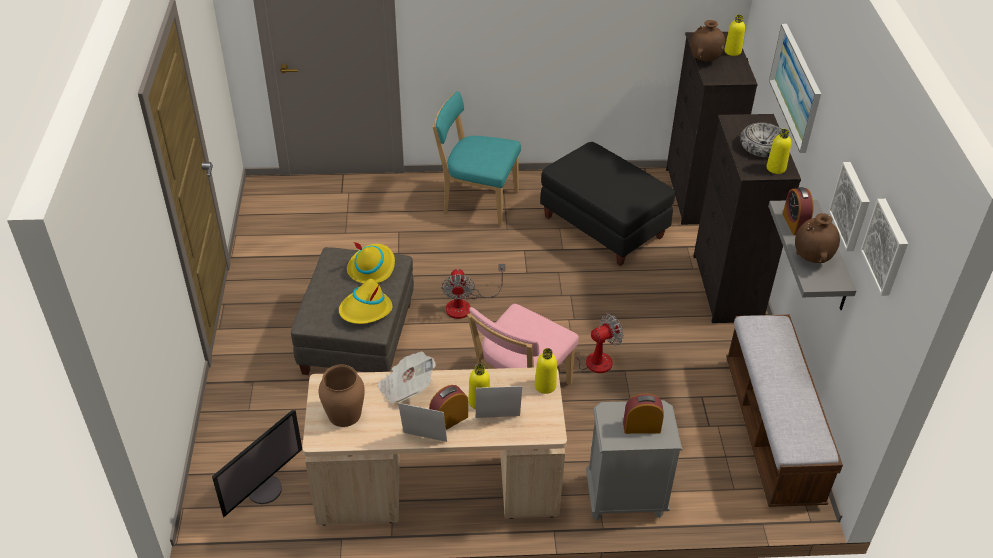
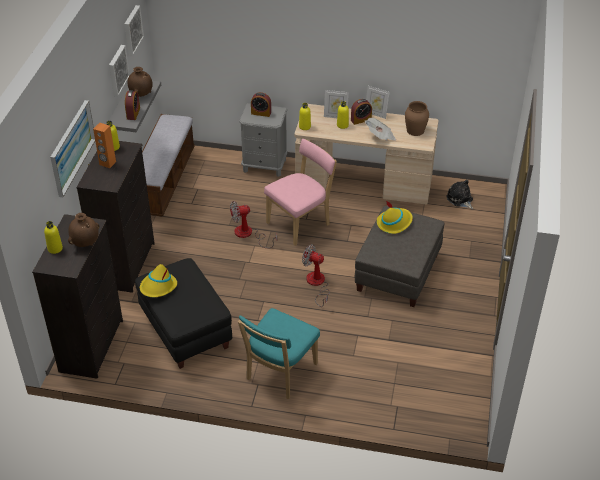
camera: 165 degrees left, 0 degrees up
(264, 489) = (460, 199): monitor -> plush toy
(371, 267) = (386, 251): yellow hat -> yellow hat (158, 287)
(466, 305) = (317, 284): fan -> fan turned 75 degrees counterclockwise
(477, 202) = (279, 373): turquoise chair -> turquoise chair turned 90 degrees clockwise
(762, 146) = (107, 163): bowl -> orange speaker

